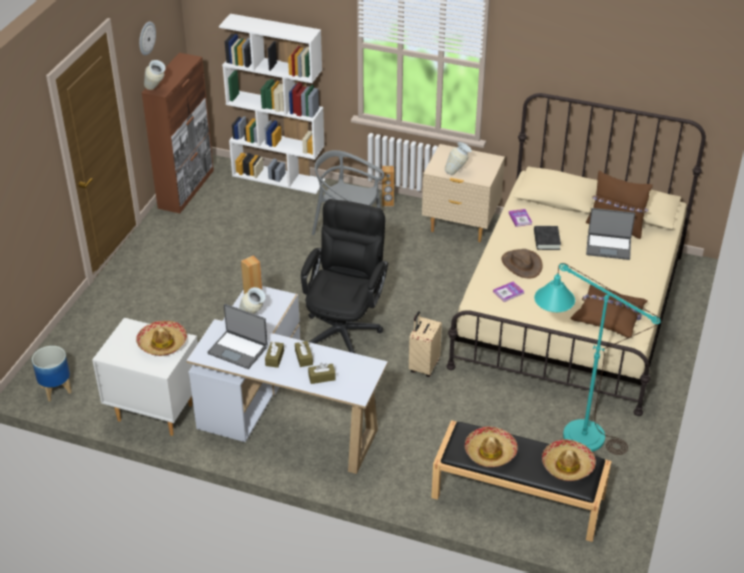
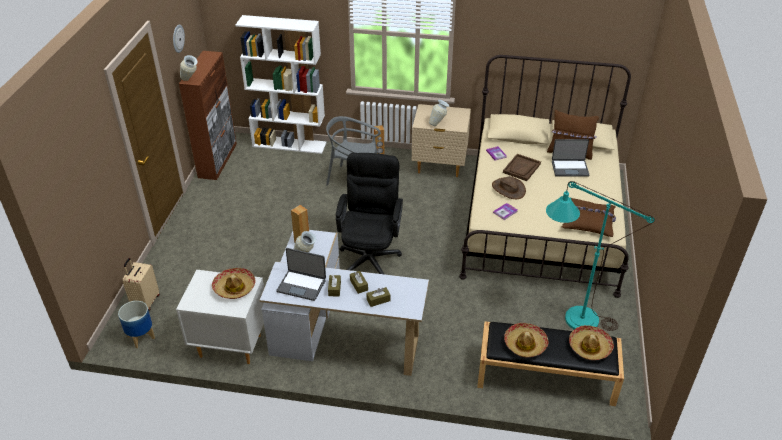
camera: 10 degrees left, 0 degrees up
(423, 366) = (441, 279): beige suitcase -> beige suitcase (145, 302)
(546, 240) = (521, 168): black book -> brown tray

